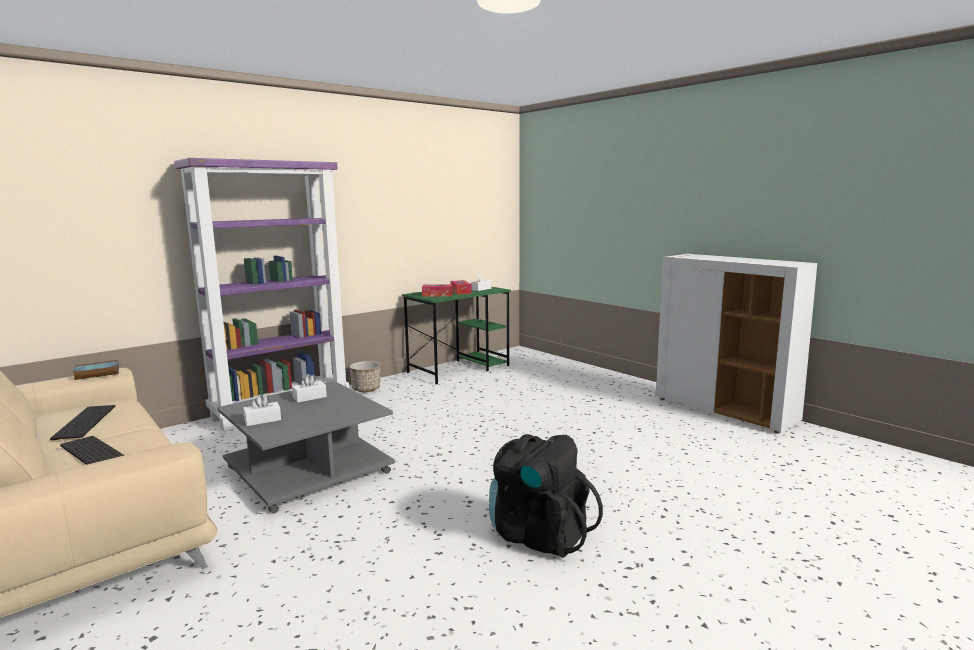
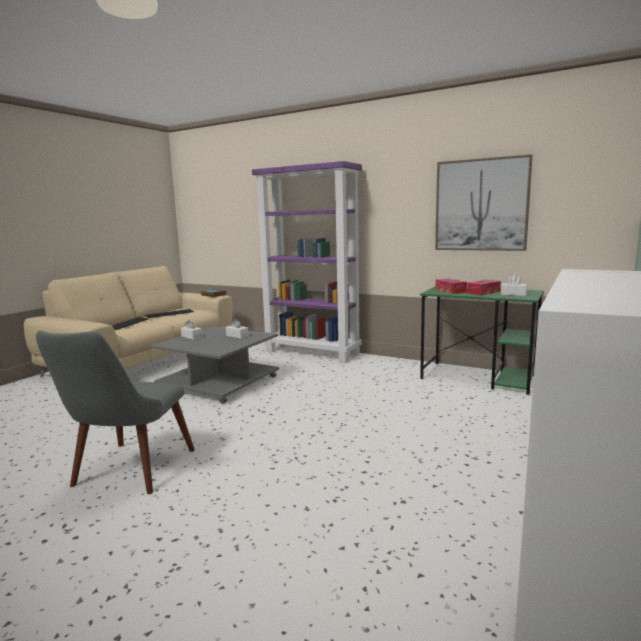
camera: 70 degrees right, 0 degrees up
(366, 389) = (376, 362): planter -> none
(430, 214) = (481, 205): none -> picture
(538, 534) = (126, 474): black backpack -> grey chair

